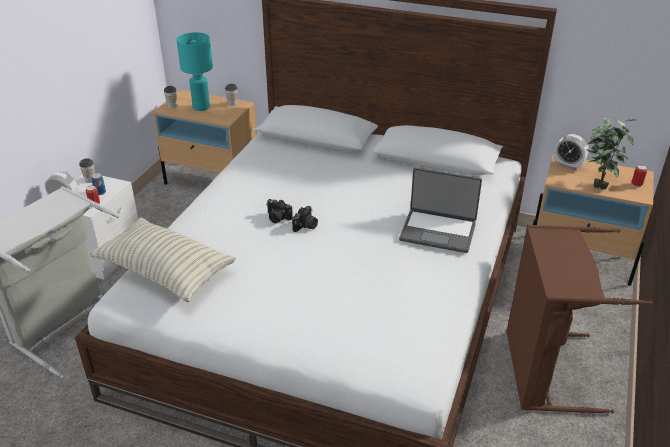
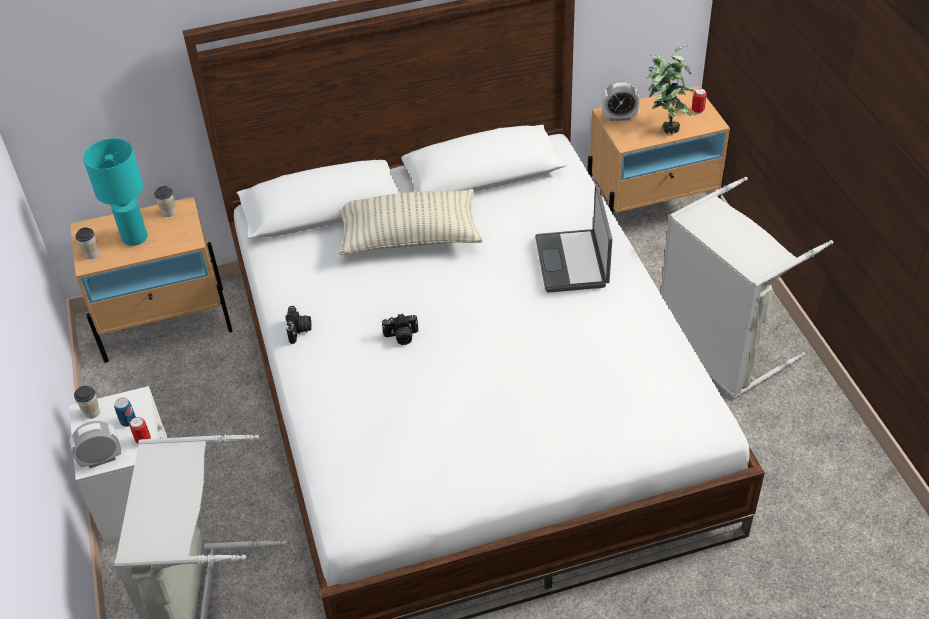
camera: 35 degrees left, 10 degrees up
(165, 272) = (358, 468): pillow -> pillow (410, 236)
(306, 226) = (442, 330): camera -> camera (299, 330)
(438, 231) = (573, 262): laptop -> laptop turned 105 degrees clockwise
(542, 370) = (718, 349): brown laundry basket -> grey laundry basket

